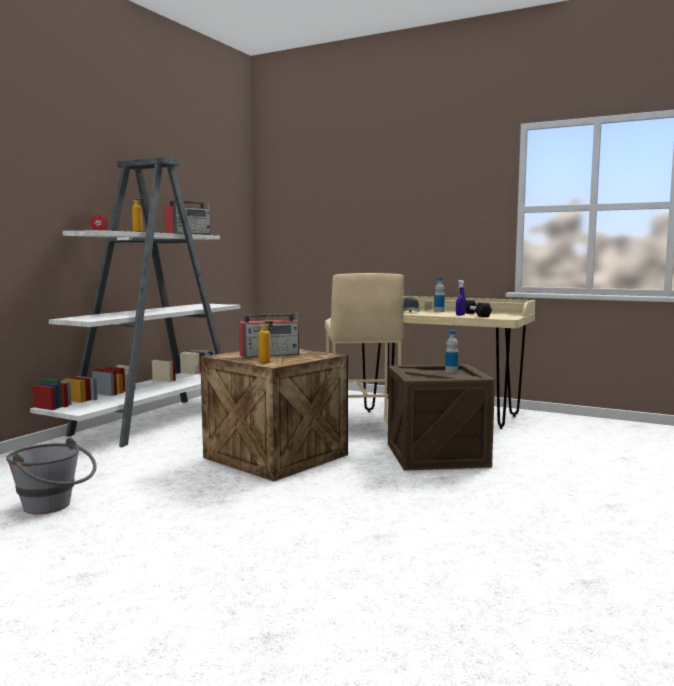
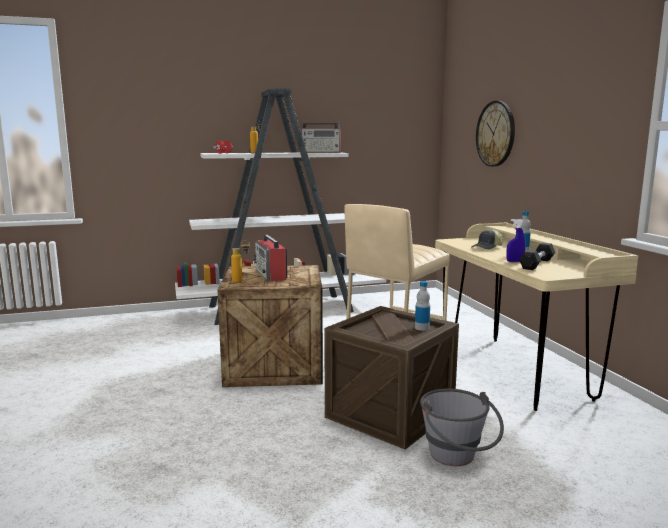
camera: 45 degrees right, 5 degrees up
(54, 507) = (93, 357): grey bucket -> grey bucket (457, 459)
(270, 355) = (271, 275): radio -> radio turned 45 degrees clockwise
(341, 219) = (495, 134): none -> wall clock

